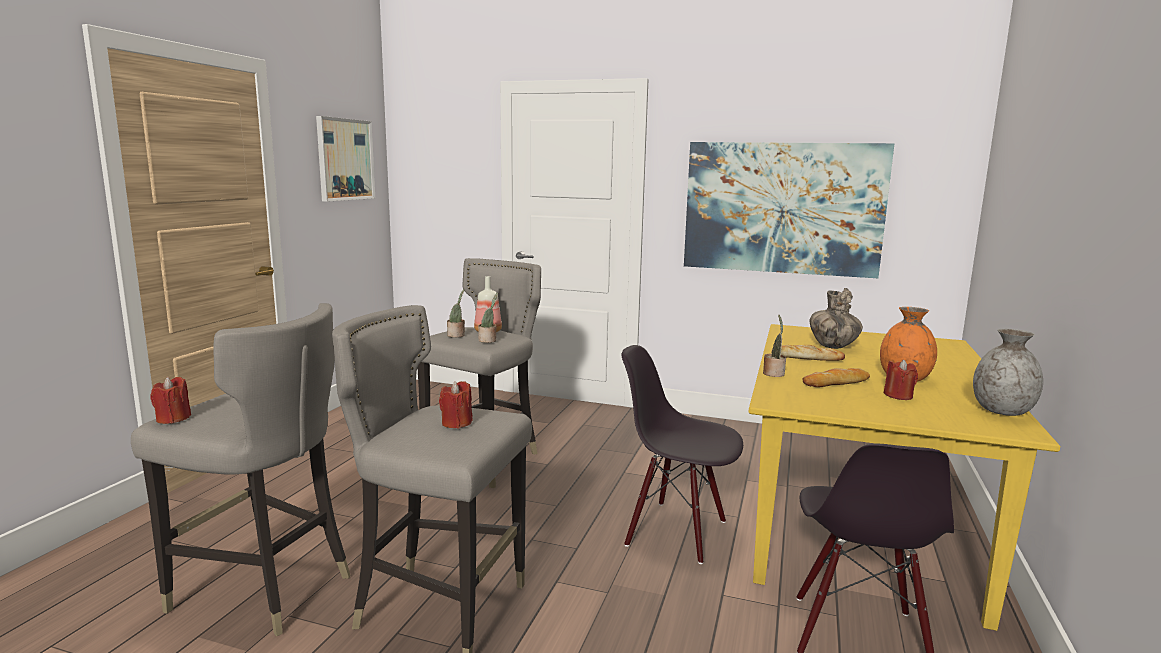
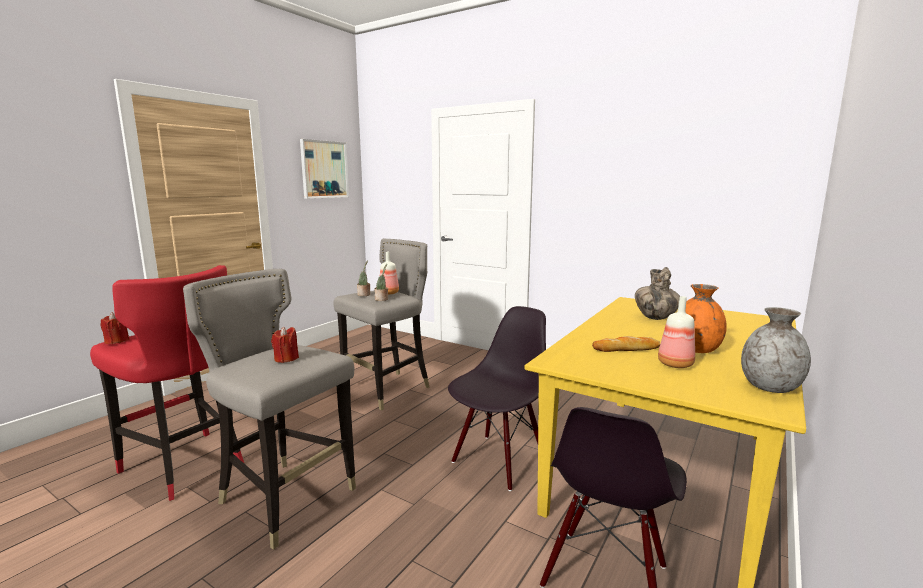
camera: 15 degrees right, 0 degrees up
(265, 590) = (185, 466): grey stool -> red stool
(676, 532) = (499, 461): black chair -> black chair turned 90 degrees clockwise
(773, 373) = (577, 337): potted plant -> none
(782, 208) = (640, 200): picture -> none
(807, 358) = (621, 326): bread -> none
(898, 396) = (675, 364): red candle -> bottle

